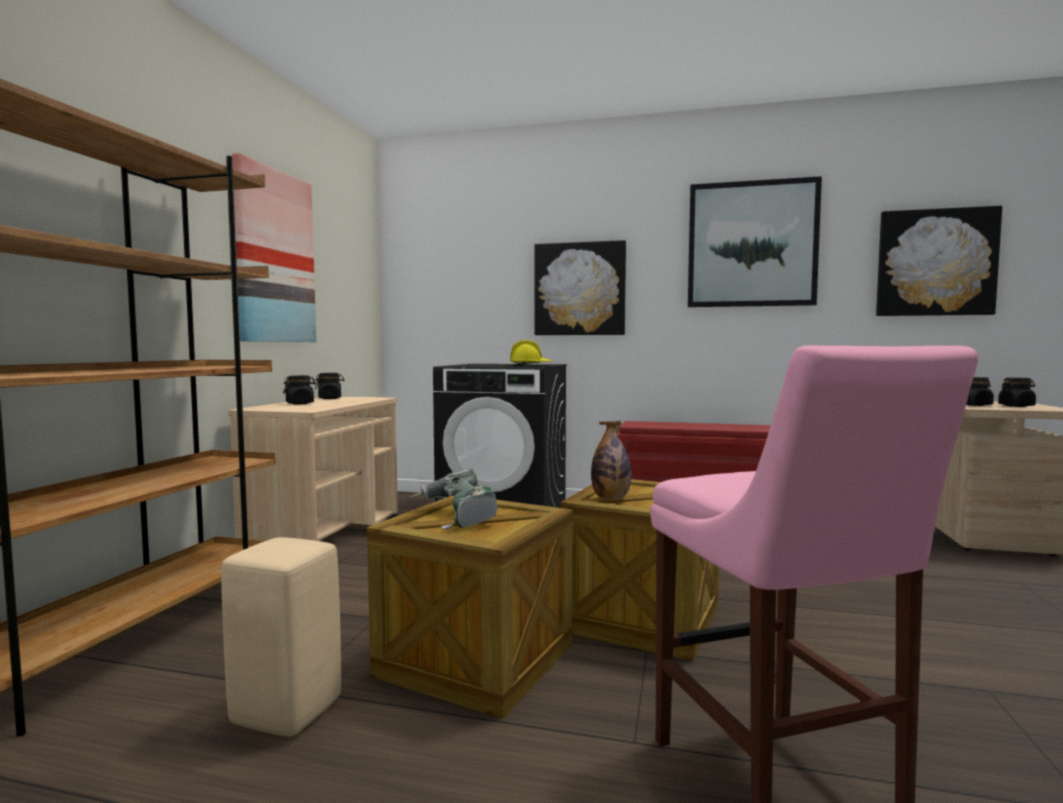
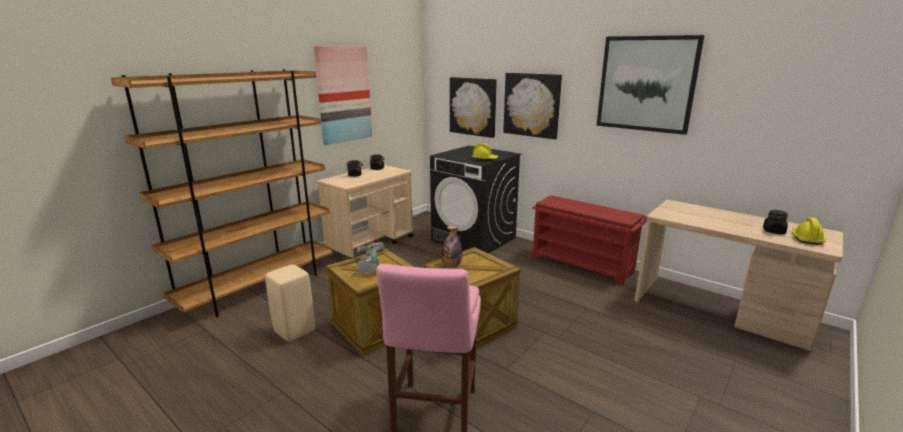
camera: 25 degrees right, 15 degrees up
(935, 263) = (788, 111): picture -> picture (473, 106)
(1016, 406) = (806, 238): black jar -> yellow hard hat

